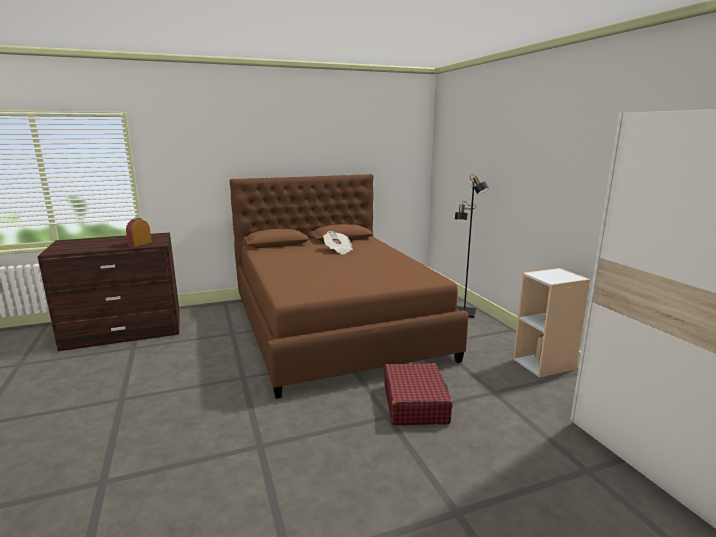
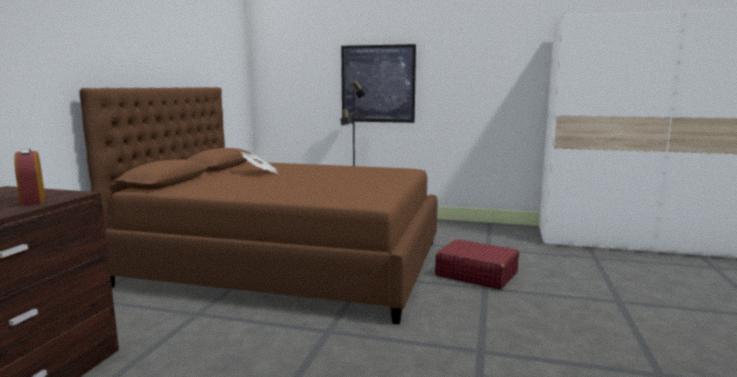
camera: 55 degrees left, 5 degrees down
(505, 180) = (378, 84): none -> picture
(544, 364) = (468, 226): bookcase -> none

